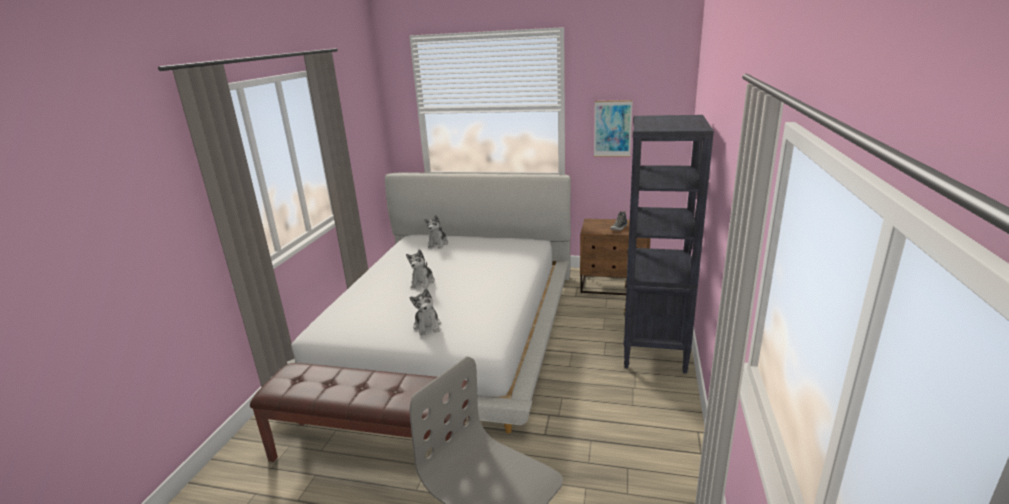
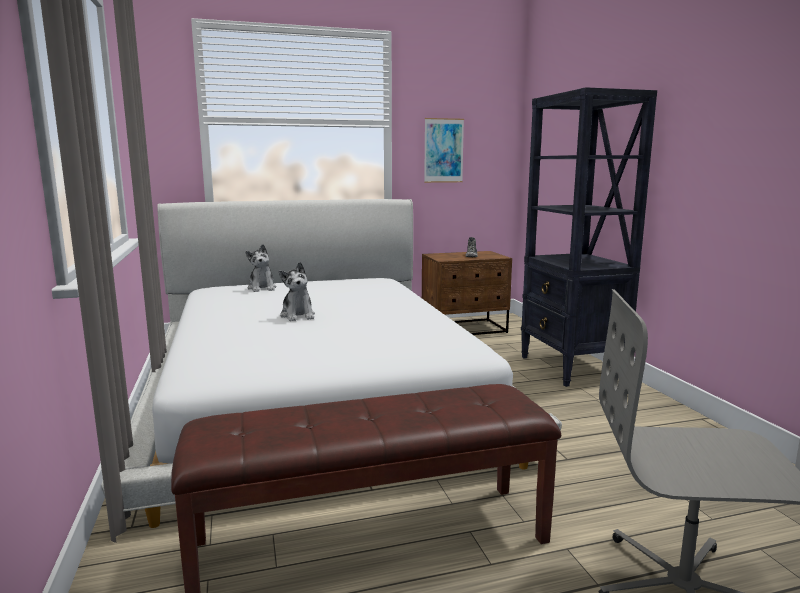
camera: 30 degrees left, 10 degrees down
(427, 326) = (372, 346): plush toy -> none

